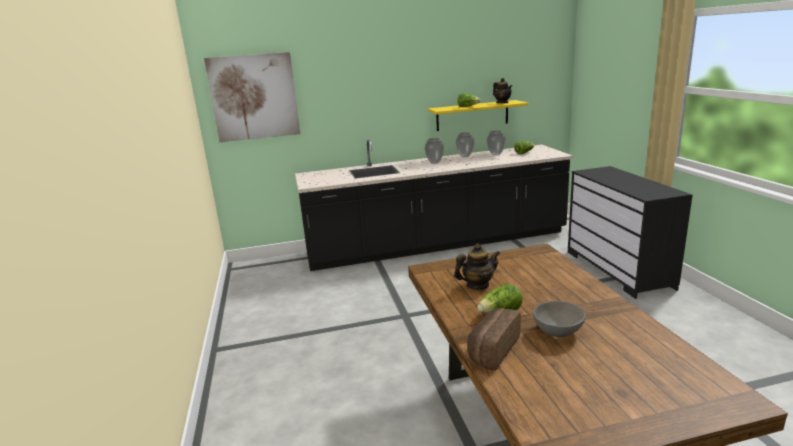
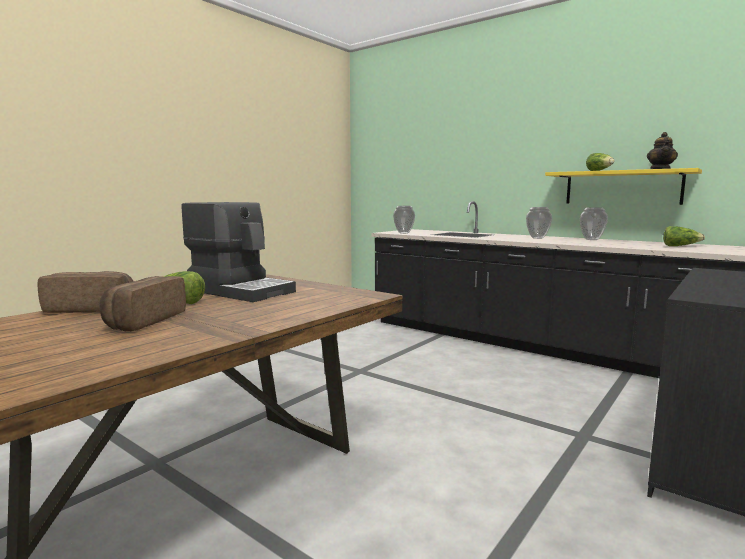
camera: 50 degrees right, 10 degrees down
(254, 97) = (389, 152): picture -> none
(477, 285) = (241, 291): teapot -> coffee machine
(496, 154) = (635, 243): vase -> vase (404, 233)
(558, 331) = (143, 321): grey bowl -> bread

